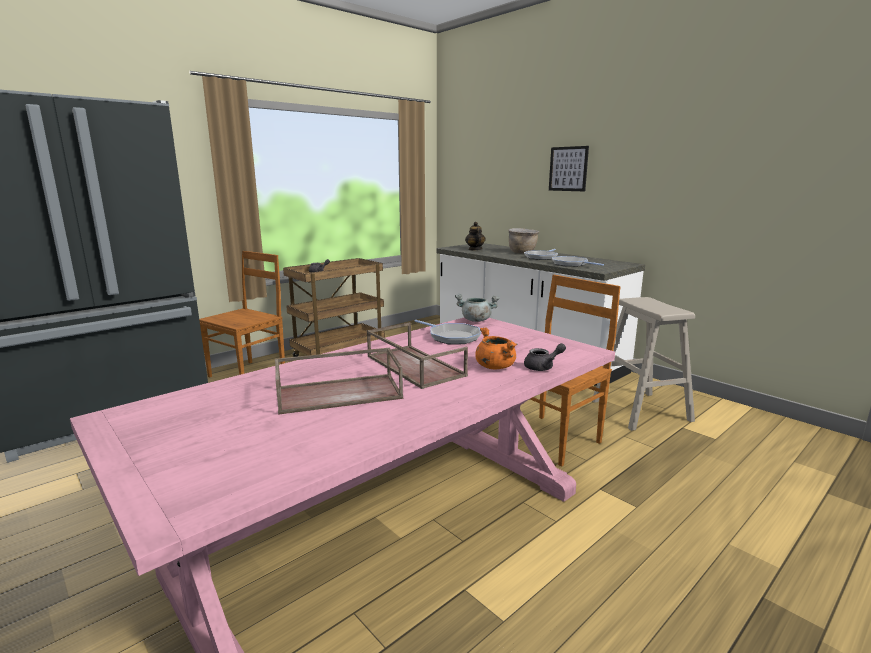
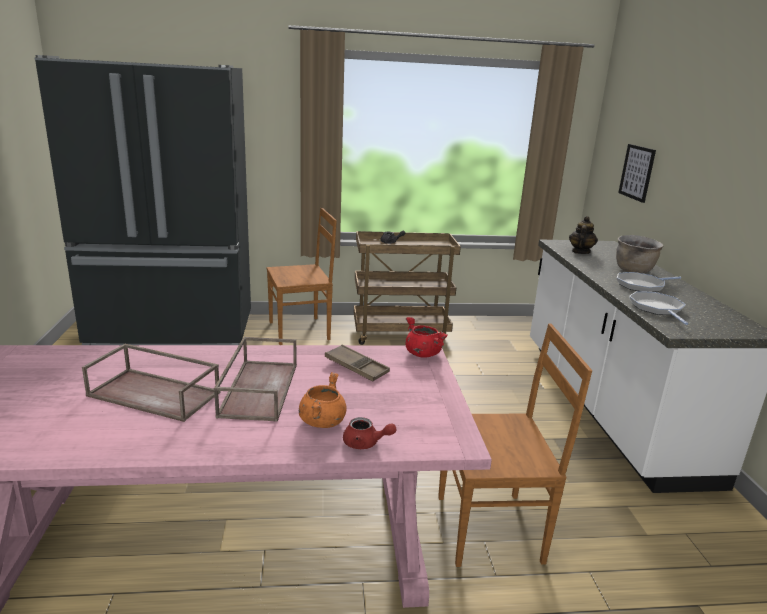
camera: 35 degrees right, 5 degrees up
(452, 337) = (356, 367): frying pan -> brown tray
(476, 320) = (422, 354): grey cooking pot -> red cooking pot
(543, 367) = (365, 443): grey teapot -> red teapot
(568, 169) = (725, 164): picture -> picture (637, 172)
(640, 410) = (666, 550): beige stool -> none

